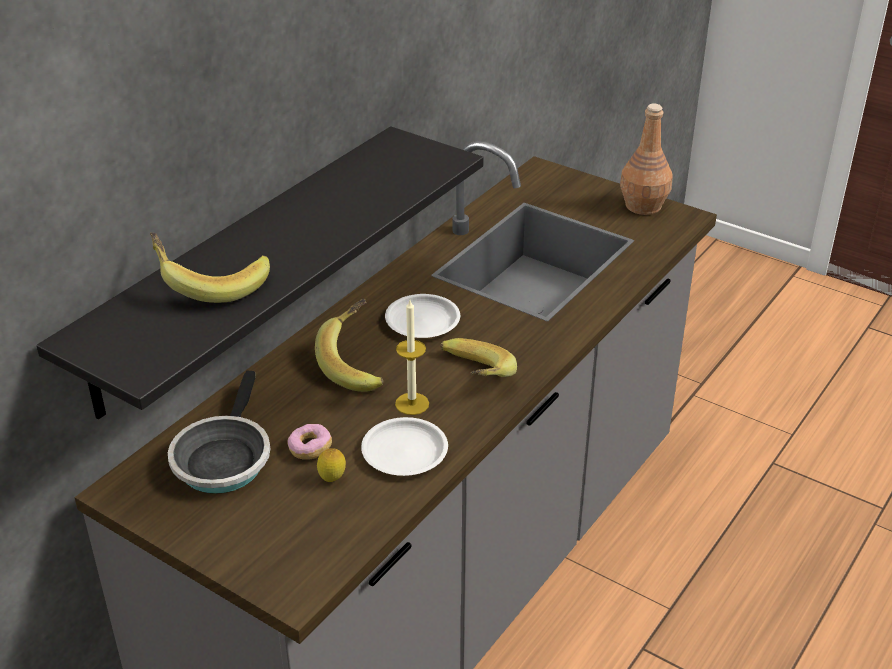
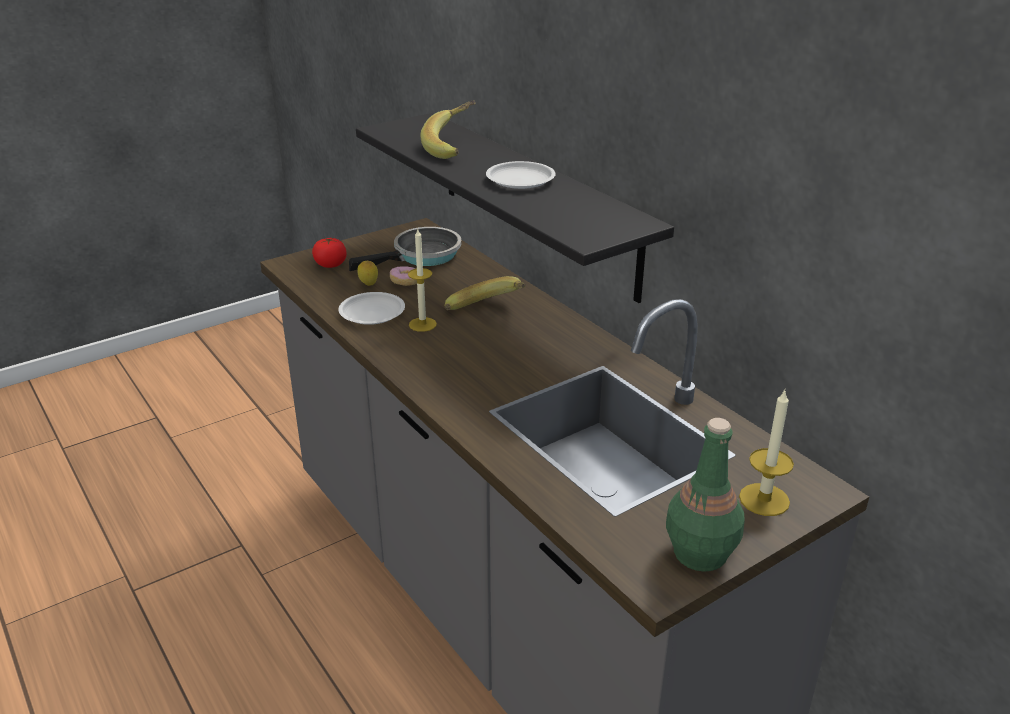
camera: 110 degrees right, 5 degrees down
(223, 458) = (422, 256): frying pan -> frying pan turned 120 degrees clockwise
(283, 541) = (330, 265): none -> tomato
(422, 321) = (529, 347): white plate -> white plate (520, 179)
(471, 379) = (431, 354): banana -> none
(568, 189) = (764, 499): none -> candle
(643, 206) = (699, 553): brown bottle -> green bottle

